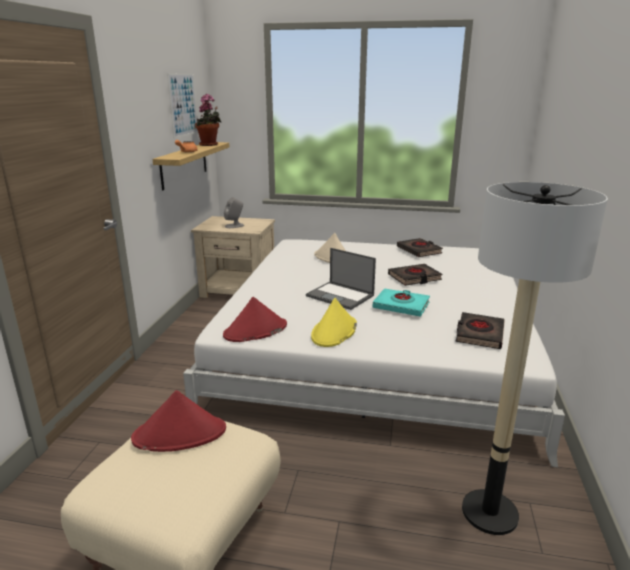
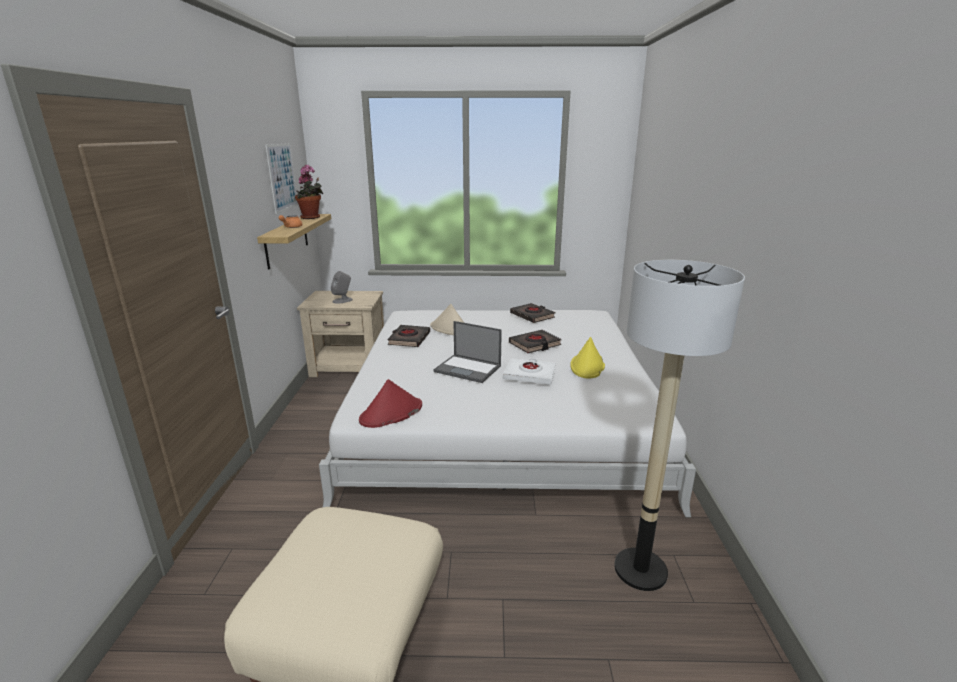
camera: 10 degrees left, 0 degrees up
(180, 434) = (339, 534): red hat -> none
(334, 332) = (471, 407): yellow hat -> yellow hat (587, 366)
(401, 306) = (529, 375): turquoise book -> white book
(479, 334) = (609, 398): black book -> black book (409, 339)

